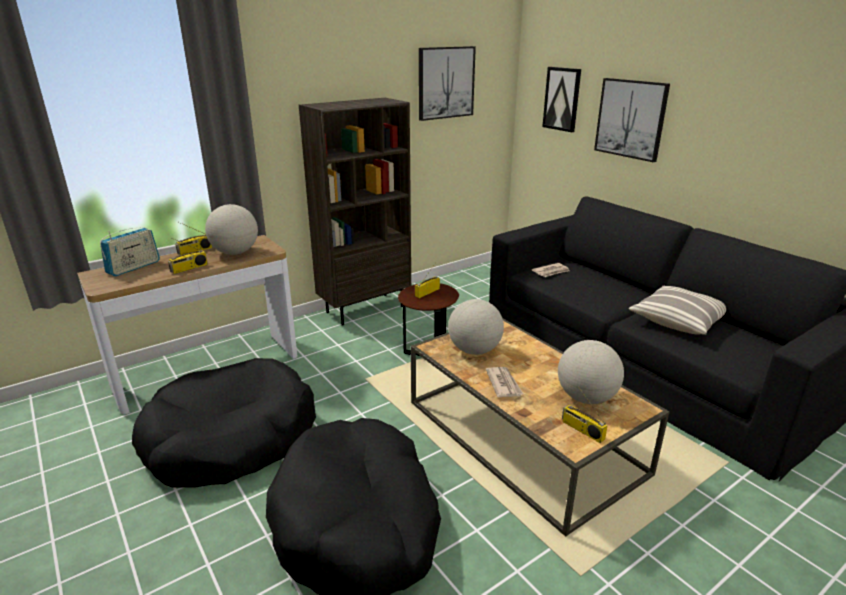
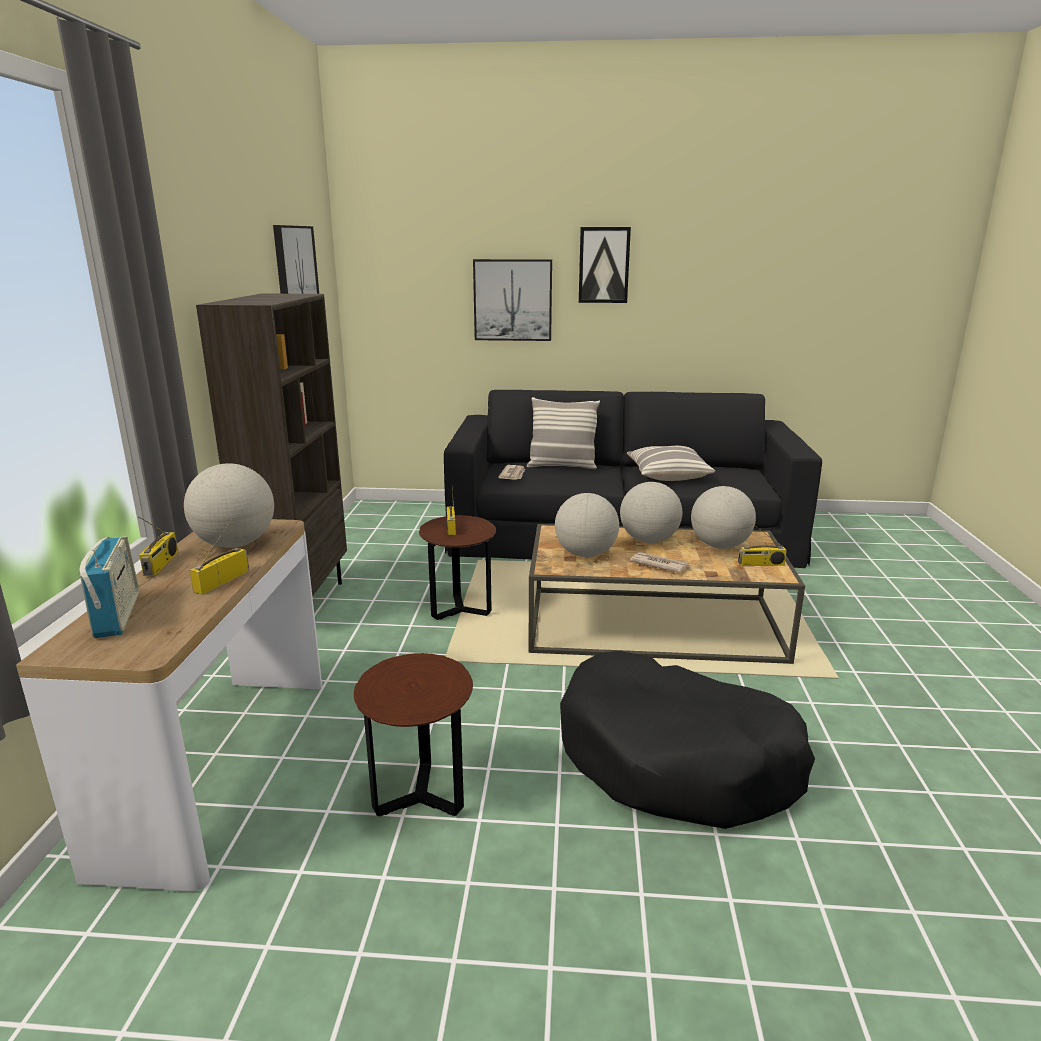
camera: 50 degrees left, 5 degrees down
(189, 268) = (222, 580): radio -> radio turned 150 degrees counterclockwise
(231, 438) = (420, 797): black dog bed -> brown side table
(541, 364) = (649, 540): none -> globe
(562, 99) = (414, 288): picture -> picture (604, 265)
(603, 279) = (562, 466): none -> pillow

